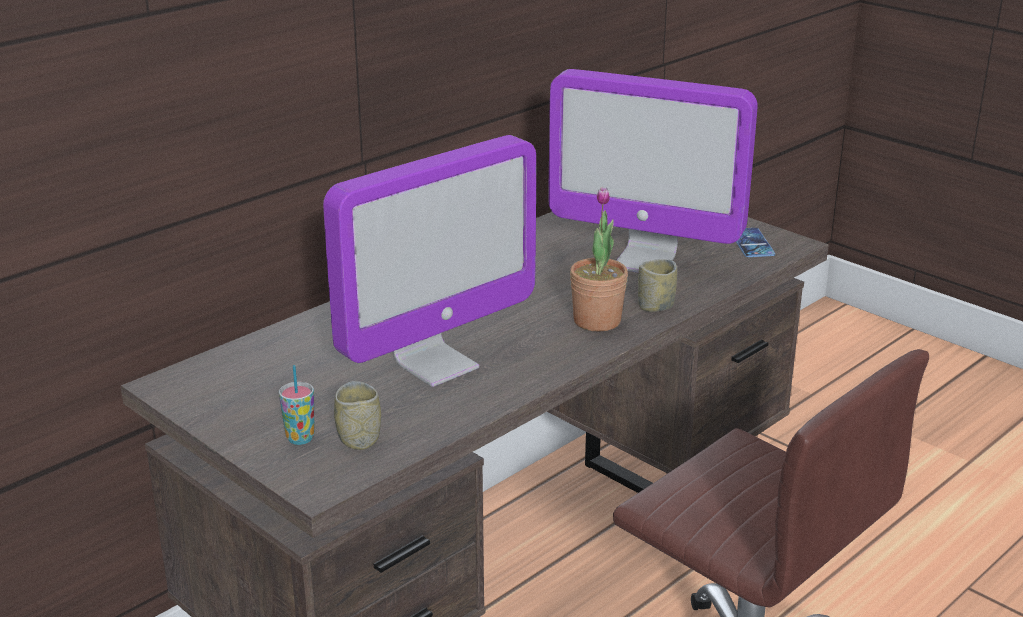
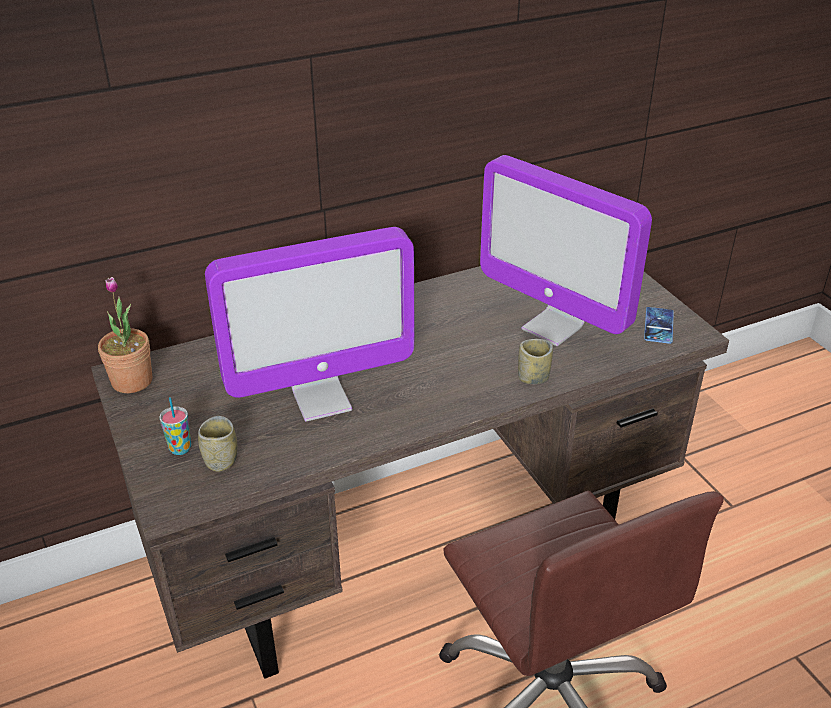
camera: 20 degrees right, 10 degrees up
(597, 321) = (475, 383): potted plant -> potted plant (132, 381)

